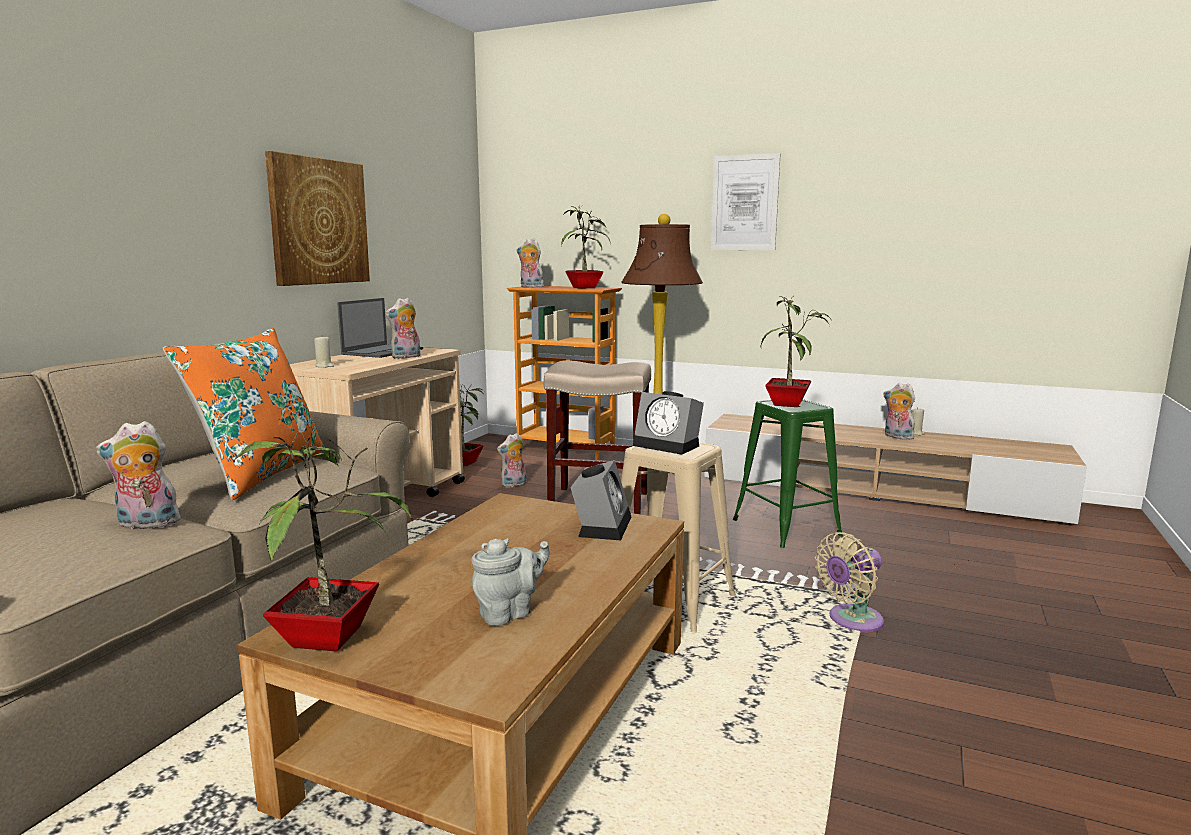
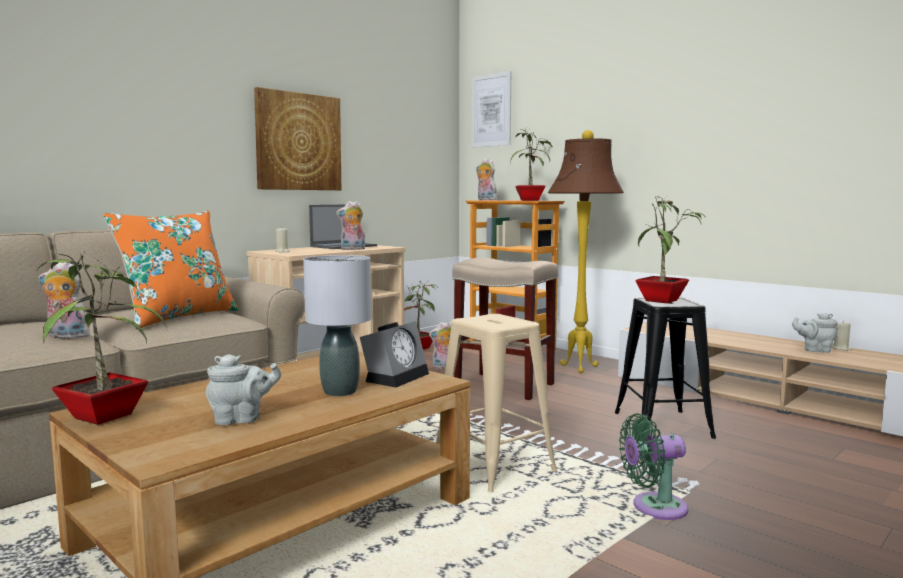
camera: 20 degrees right, 5 degrees down
(569, 555) = (340, 392): none -> grey table lamp
(669, 445) = (493, 319): alarm clock -> none
(744, 203) = (673, 119): picture -> picture (491, 110)
(785, 527) = (662, 425): green stool -> black stool
(851, 620) = (654, 507): beige fan -> green fan
(897, 437) = (815, 350): plush toy -> grey teapot

